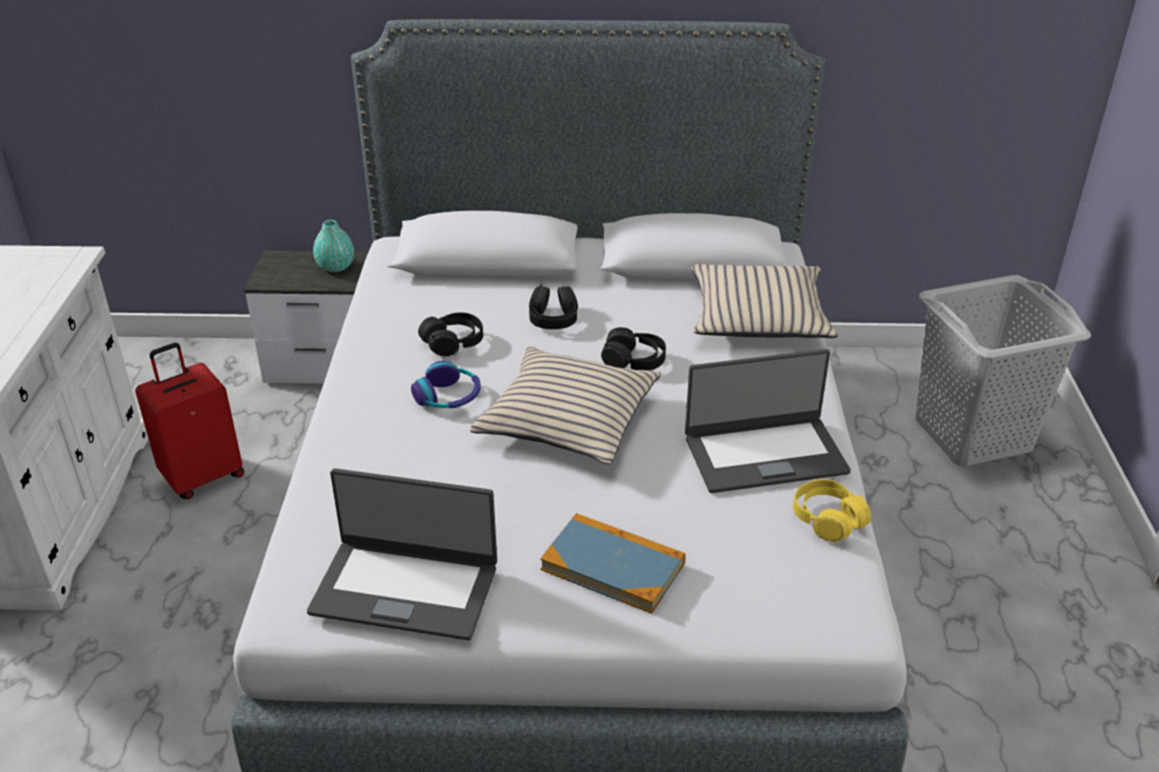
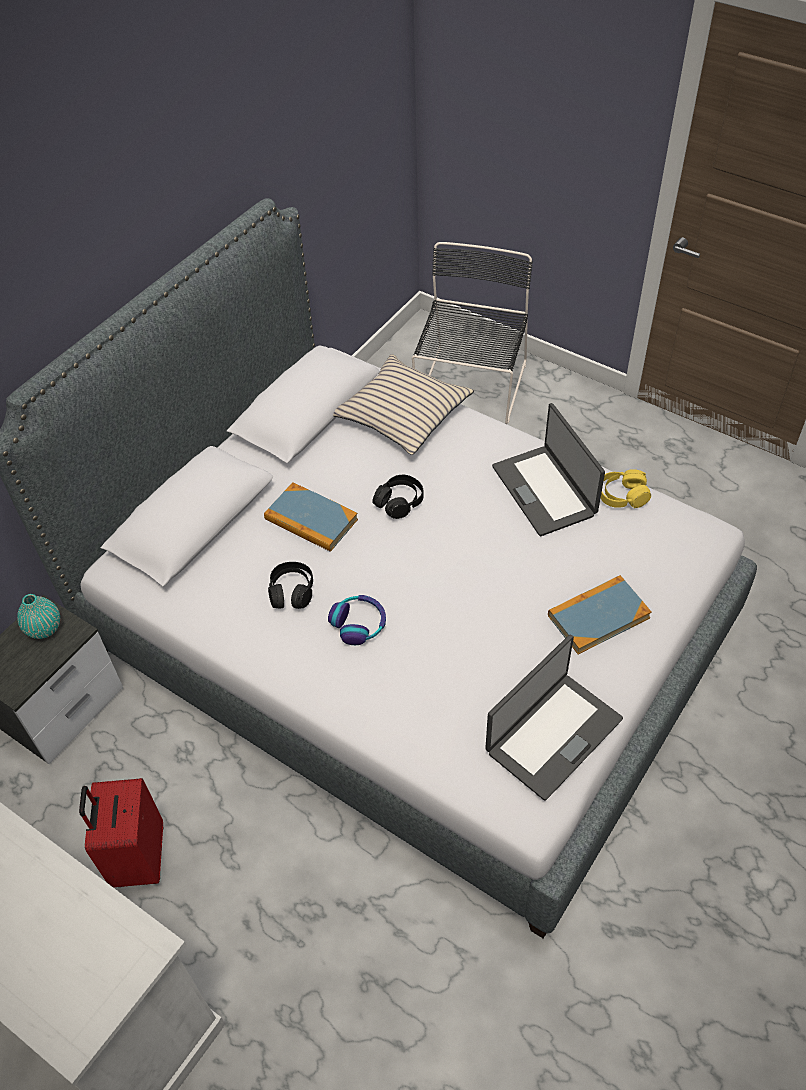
camera: 55 degrees left, 15 degrees up
(553, 318) = (311, 520): black headphones -> book
(567, 419) = (437, 569): beige pillow -> none
(764, 454) = (545, 490): laptop -> laptop turned 135 degrees clockwise
(973, 435) = (470, 388): grey laundry basket -> black chair

